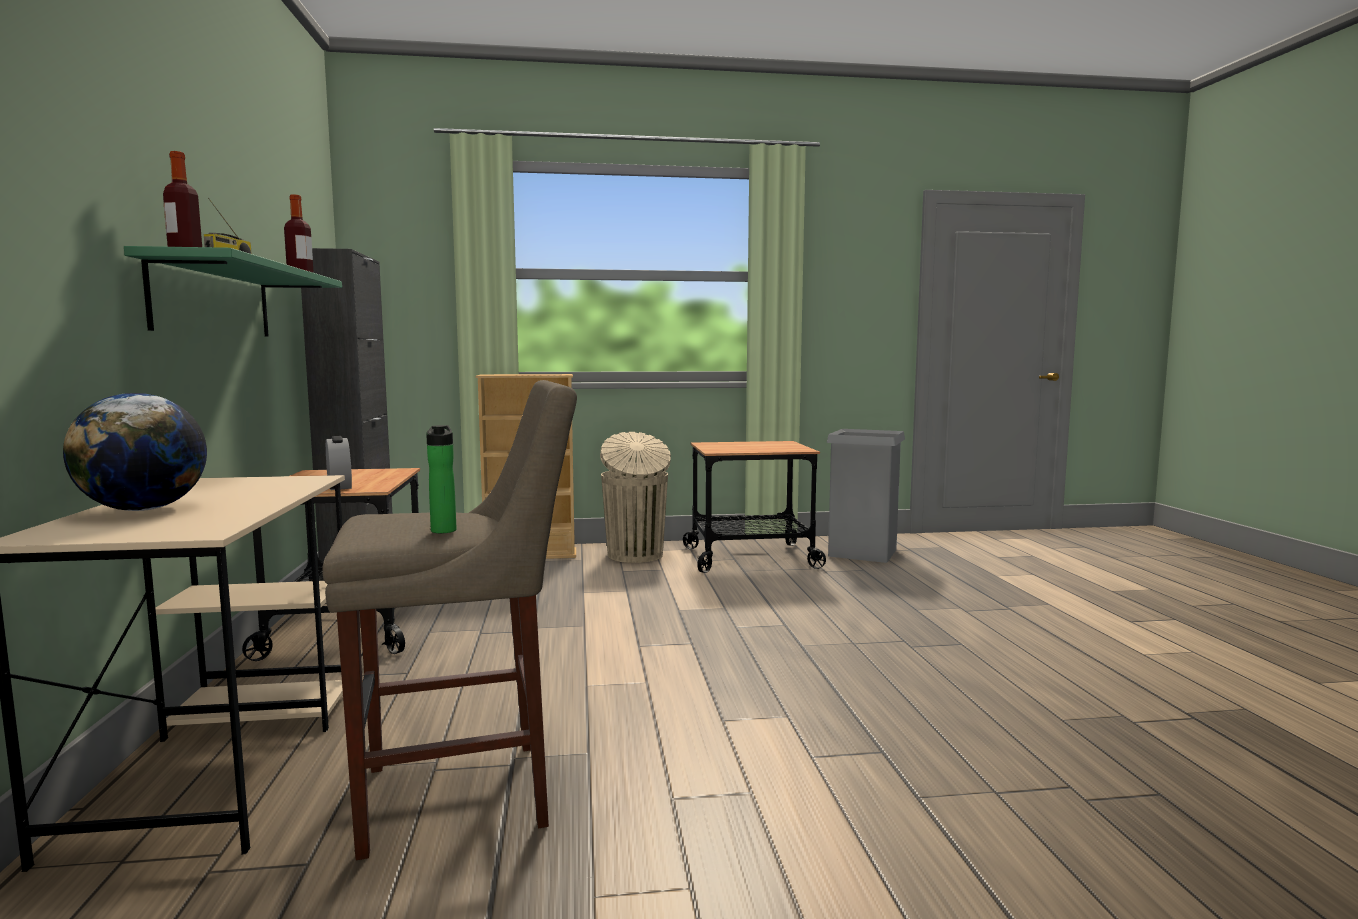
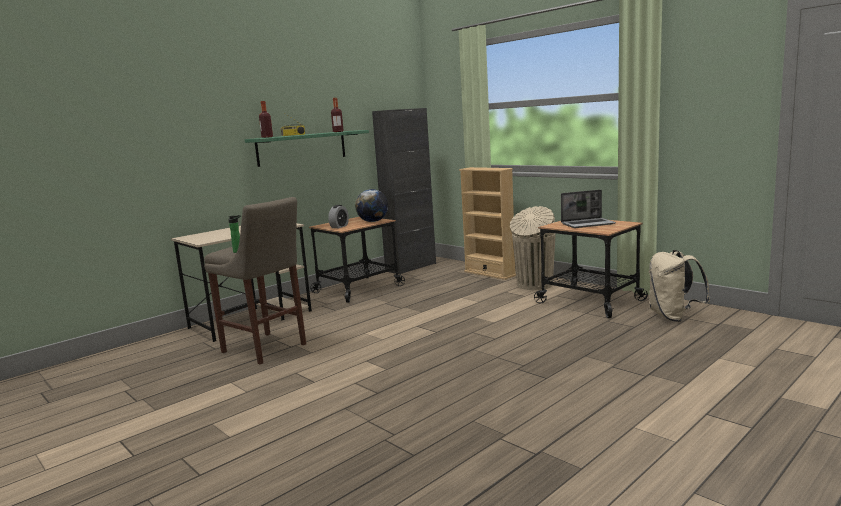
camera: 55 degrees right, 5 degrees up
(144, 509) = (223, 231): globe -> globe (373, 221)
(749, 446) = (588, 224): none -> laptop
(863, 552) = (673, 317): grey trash can -> beige backpack

